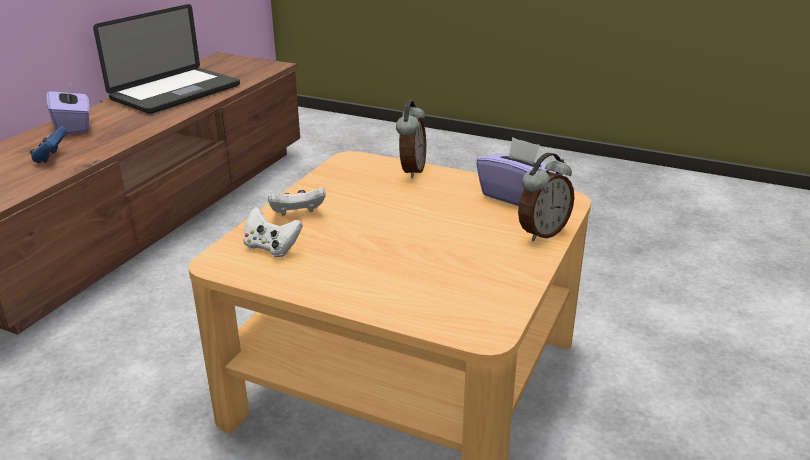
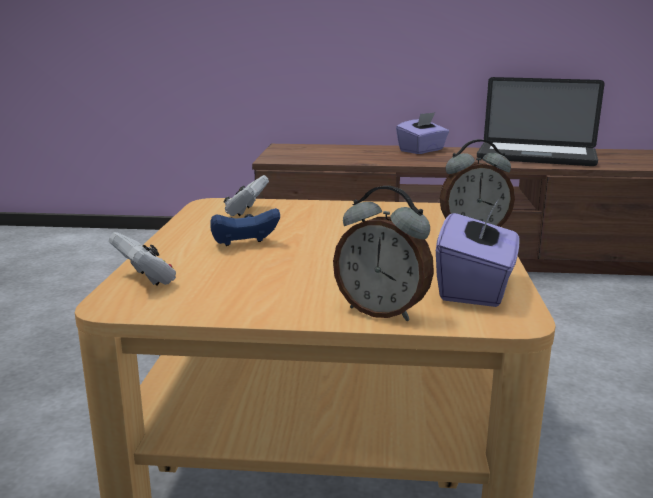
camera: 70 degrees right, 10 degrees down
(51, 157) = (364, 156): blue game controller -> blue game controller (244, 244)
(297, 214) = (317, 210): white game controller -> white game controller (146, 280)

